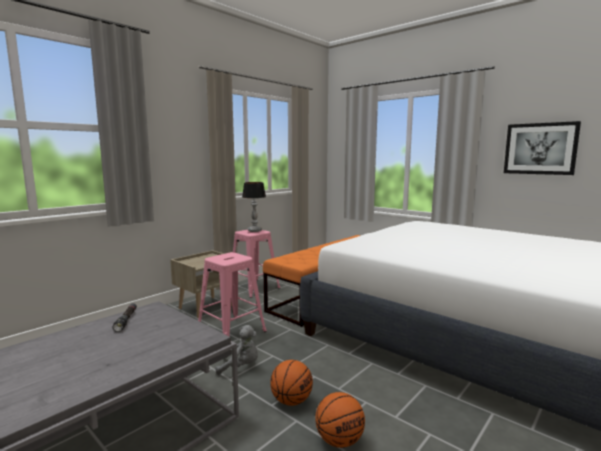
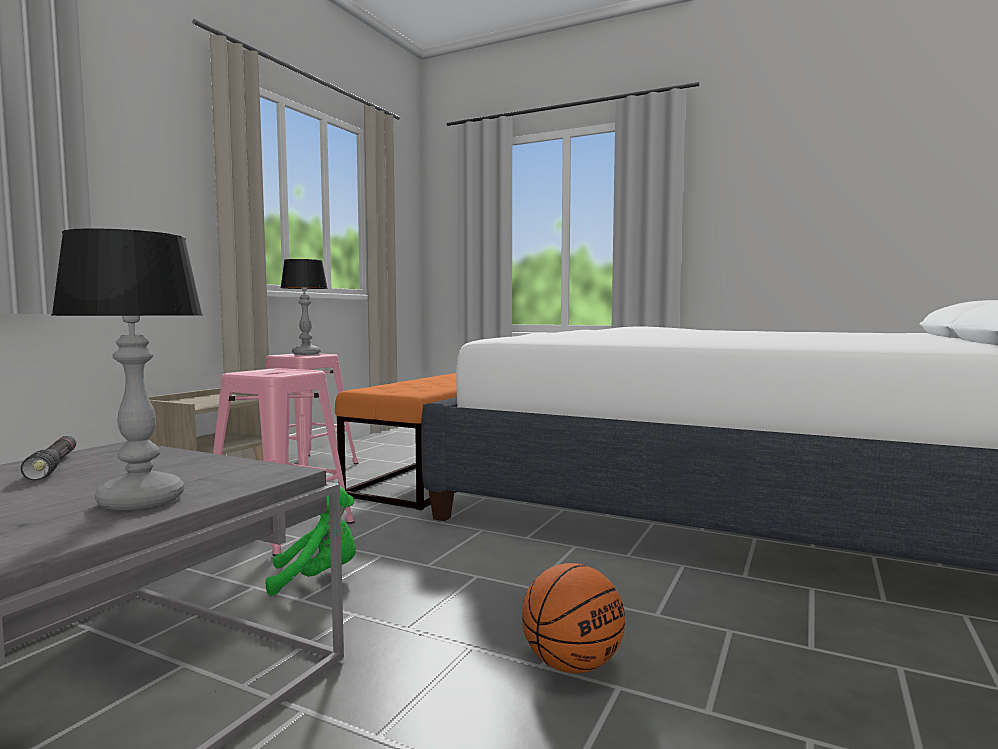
camera: 15 degrees left, 5 degrees down
(151, 352) = (141, 500): none -> table lamp
(240, 367) = (318, 578): grey plush toy -> green plush toy
(291, 401) = (448, 617): basketball -> none
(540, 148) = (772, 210): picture -> none

